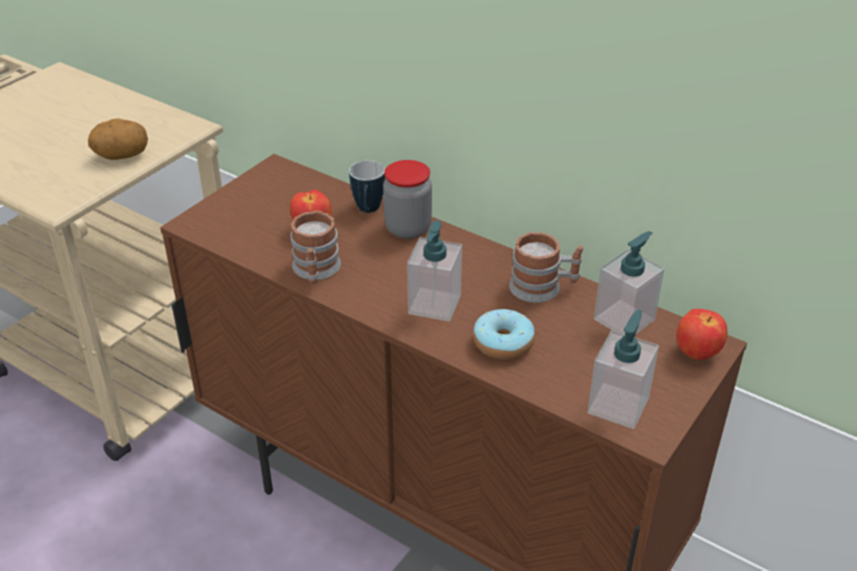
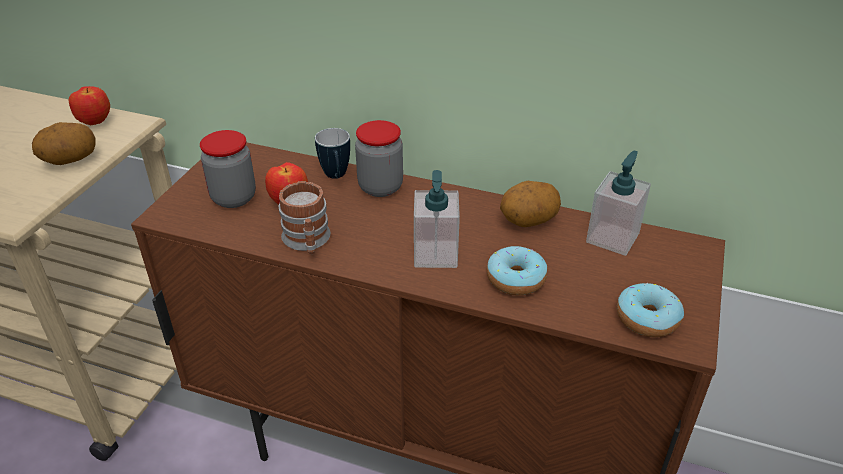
camera: 15 degrees left, 0 degrees up
(262, 217) = (233, 198): none -> jar
(543, 287) = (528, 221): mug -> potato
(618, 405) = (647, 319): soap dispenser -> donut
(697, 354) = (690, 257): apple -> apple (95, 122)

